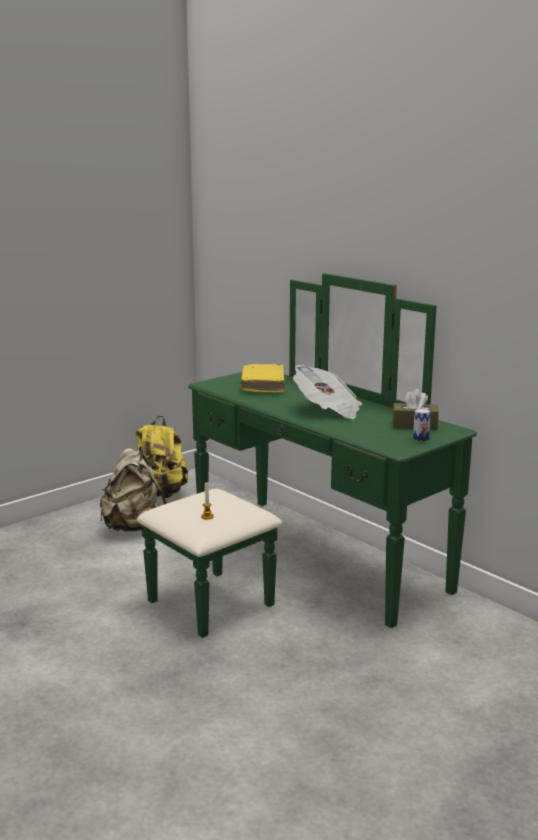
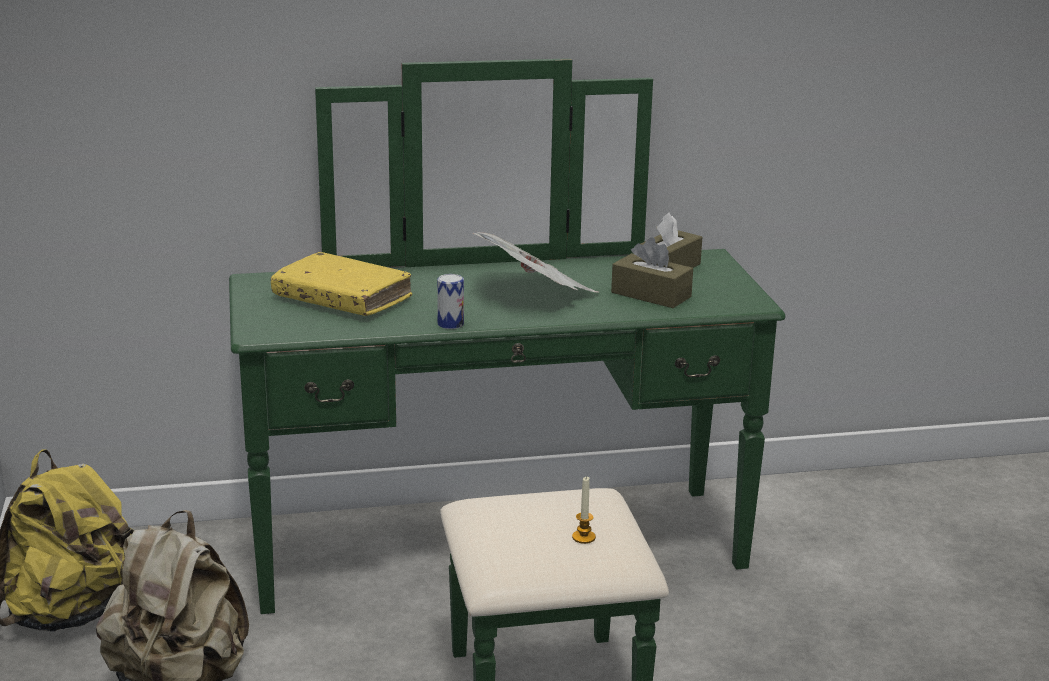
camera: 60 degrees left, 5 degrees up
(369, 428) = (651, 295): none -> brown tissue box
(421, 439) = (726, 282): can -> can (450, 324)

